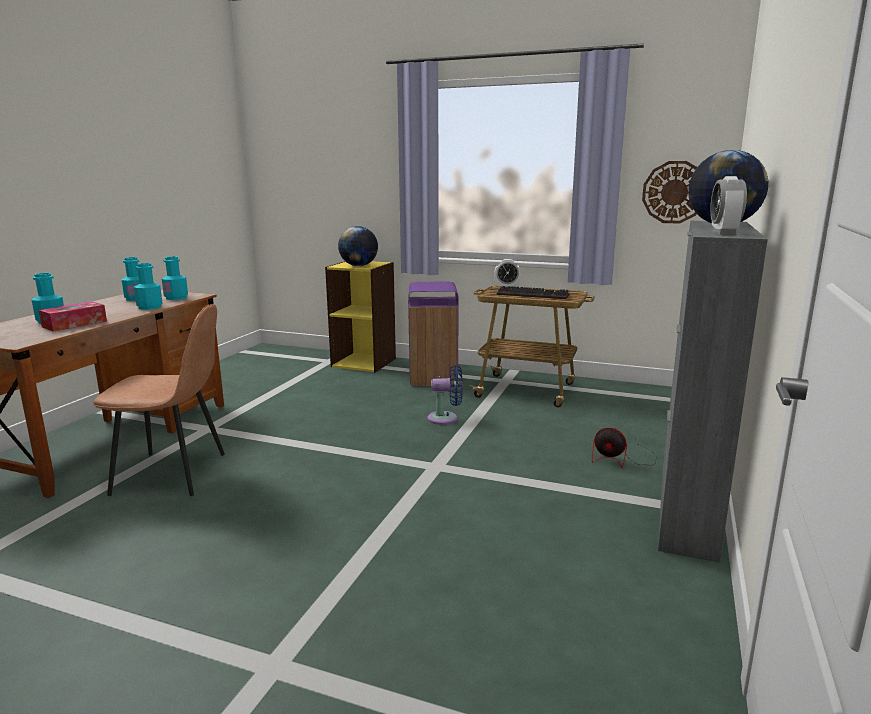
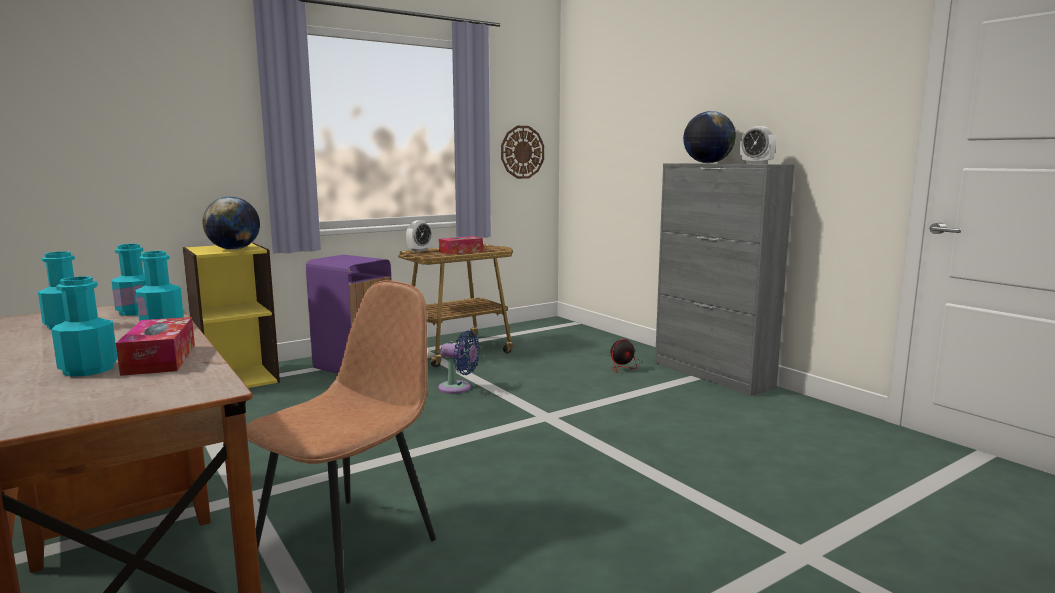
camera: 55 degrees left, 5 degrees down
(446, 418) = (458, 388): blue fan -> blue fan turned 75 degrees clockwise
(534, 295) = (461, 251): keyboard -> tissue box

